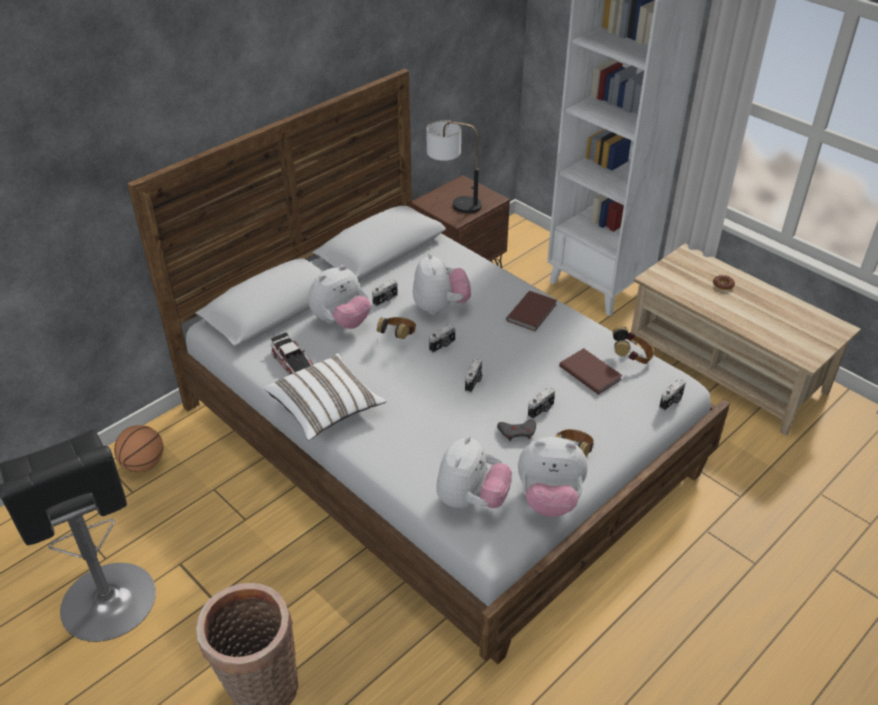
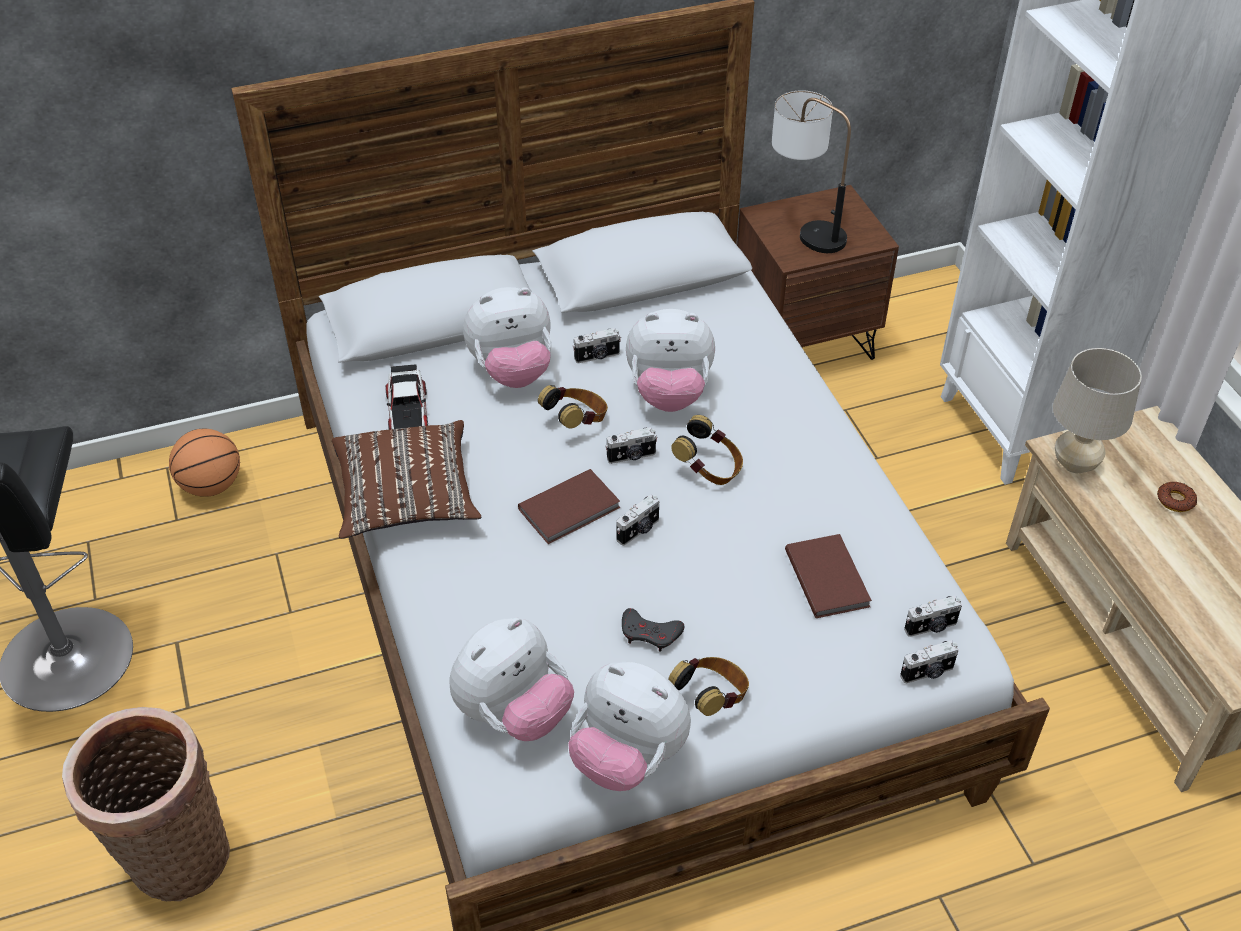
camera: 25 degrees right, 5 degrees up
(325, 408) = (407, 497): white pillow -> brown pillow
(440, 307) = (669, 394): plush toy -> plush toy turned 75 degrees clockwise
(533, 312) = (804, 448): brown book -> brown book (571, 509)
(541, 410) = (711, 612): camera -> camera (931, 627)
(631, 358) = (911, 576): headphones -> headphones (709, 469)
(665, 282) = (1075, 464): none -> beige table lamp

